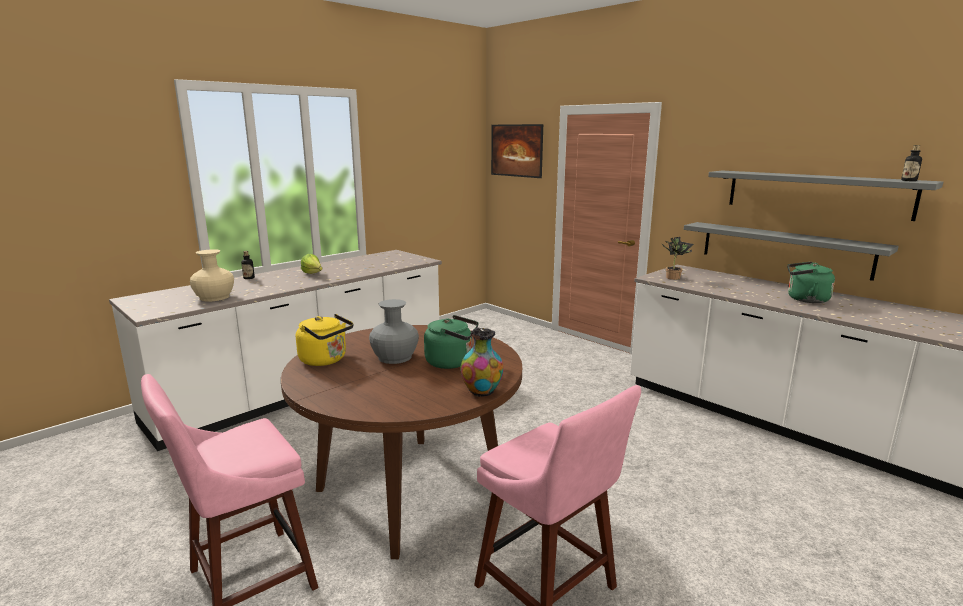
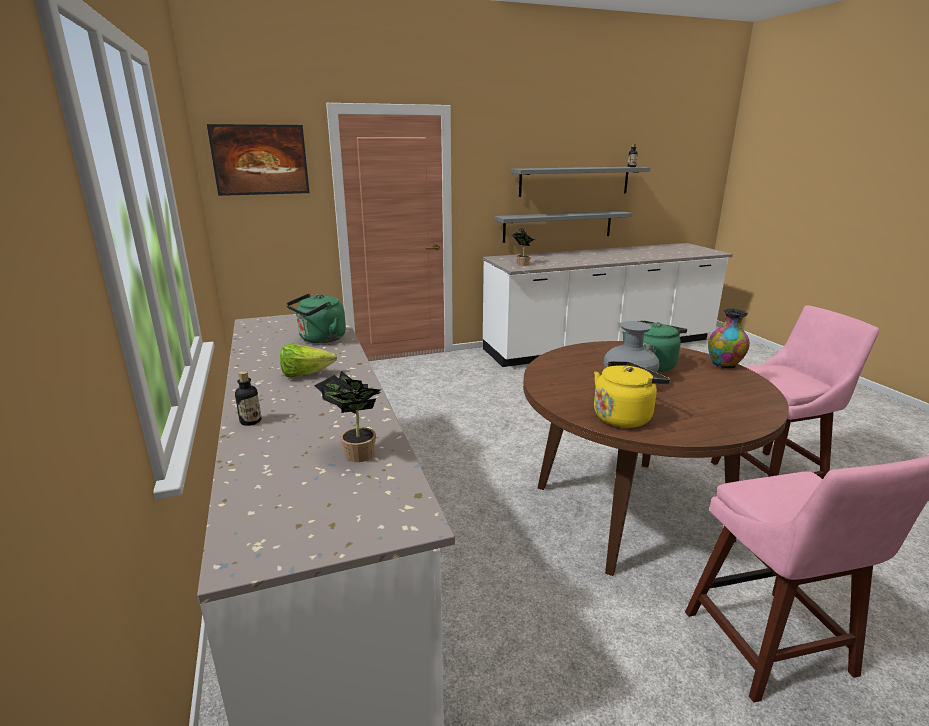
camera: 65 degrees left, 5 degrees up
(214, 297) = (355, 454): beige vase -> potted plant
(804, 299) = (604, 256): green kettle -> green kettle (320, 339)

